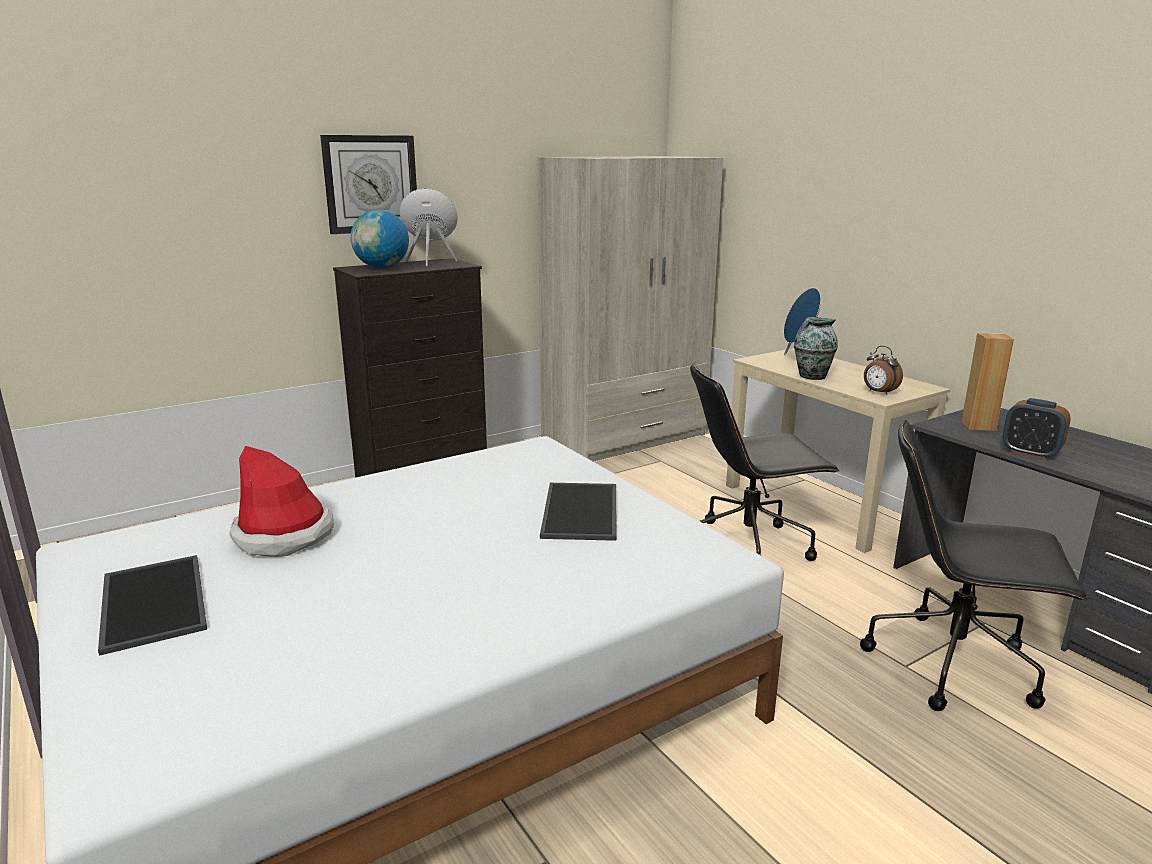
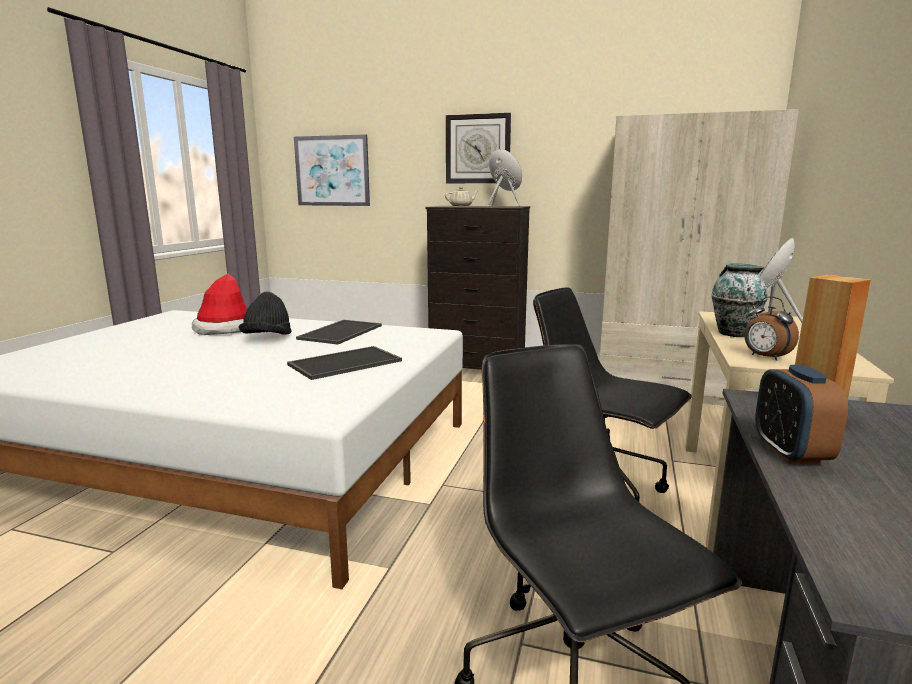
camera: 50 degrees right, 5 degrees down
(115, 223) = (332, 171): none -> picture
(150, 602) = (131, 332): tray -> tray (340, 332)
(382, 267) = (461, 206): globe -> beige teapot
(396, 522) = (267, 338): none -> black hat
(878, 392) = (765, 357): alarm clock -> alarm clock turned 45 degrees counterclockwise

